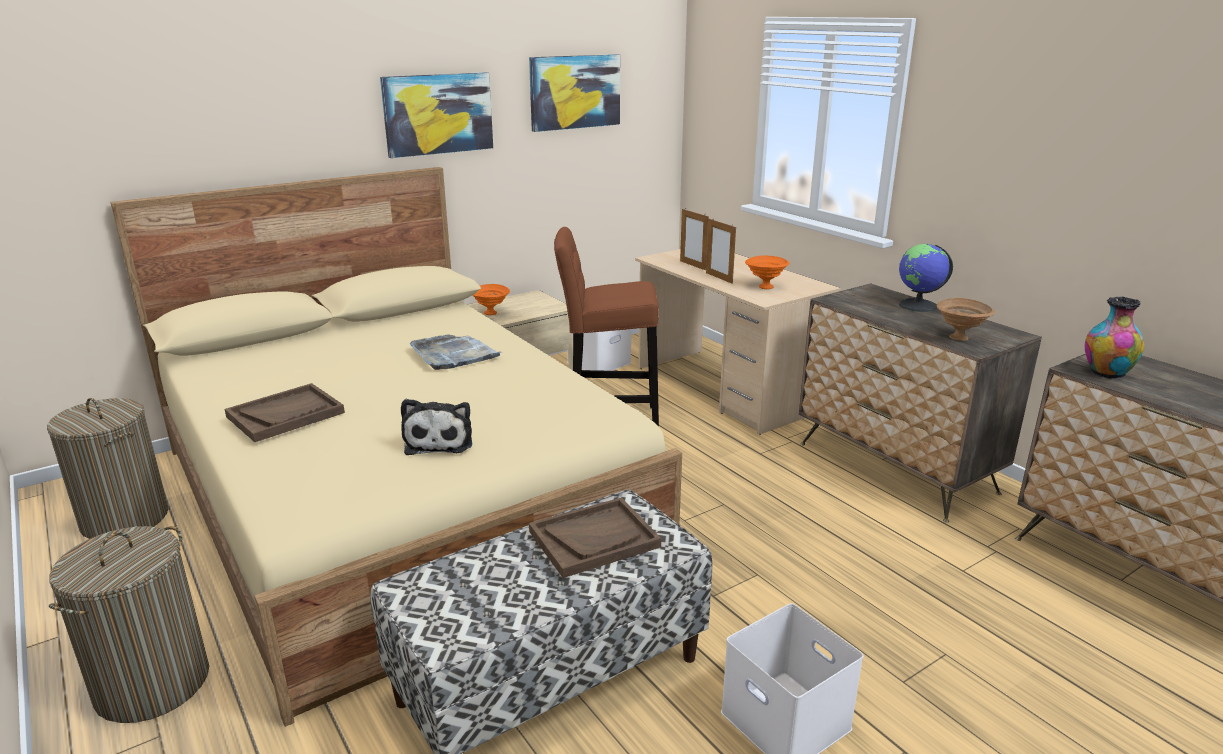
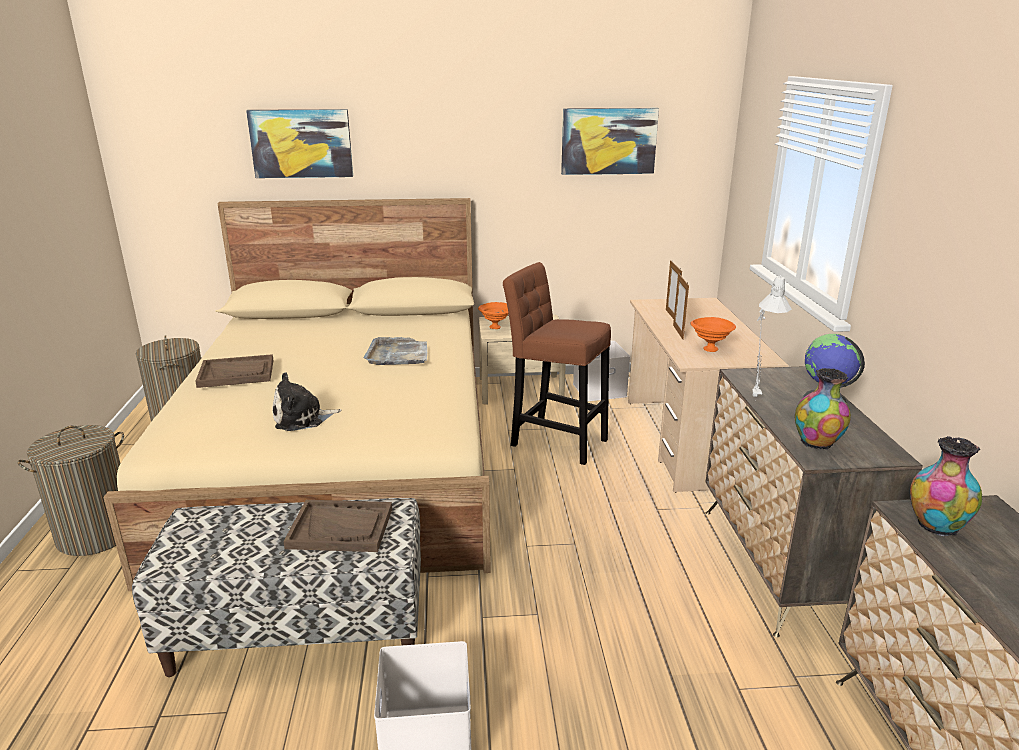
camera: 30 degrees right, 0 degrees up
(438, 114) = (473, 153): picture -> picture (301, 143)
(440, 441) = (302, 418): plush toy -> plush toy turned 45 degrees clockwise
(865, 313) = (754, 395): none -> grey table lamp
(960, 338) = (817, 443): brown bowl -> vase

